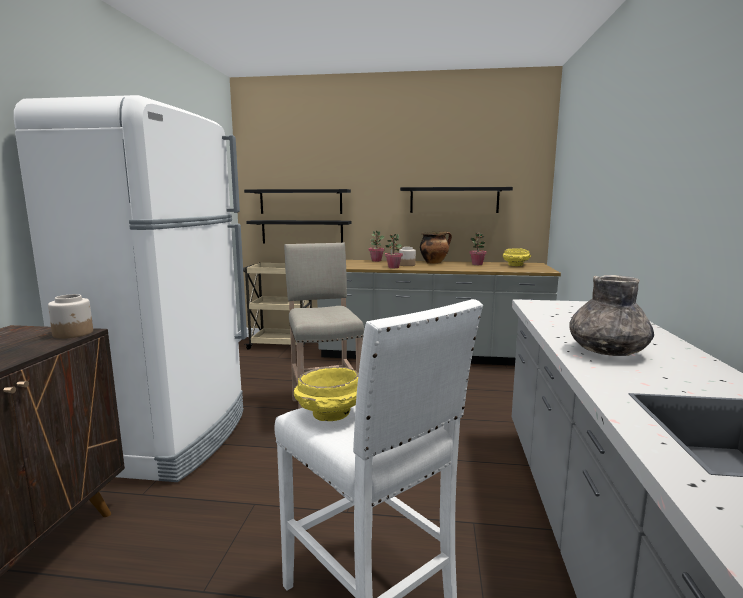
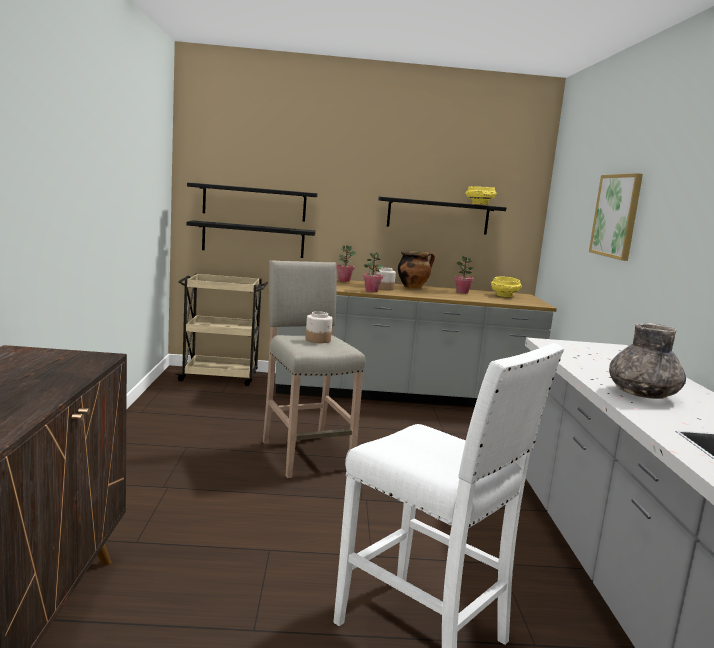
camera: 10 degrees left, 0 degrees up
(73, 333) = (95, 358): jar -> jar (318, 340)
(169, 438) = (136, 483): white fridge -> none
(330, 415) = (404, 448): yellow bowl -> yellow bowl (479, 204)
(603, 179) = (616, 216): none -> picture

